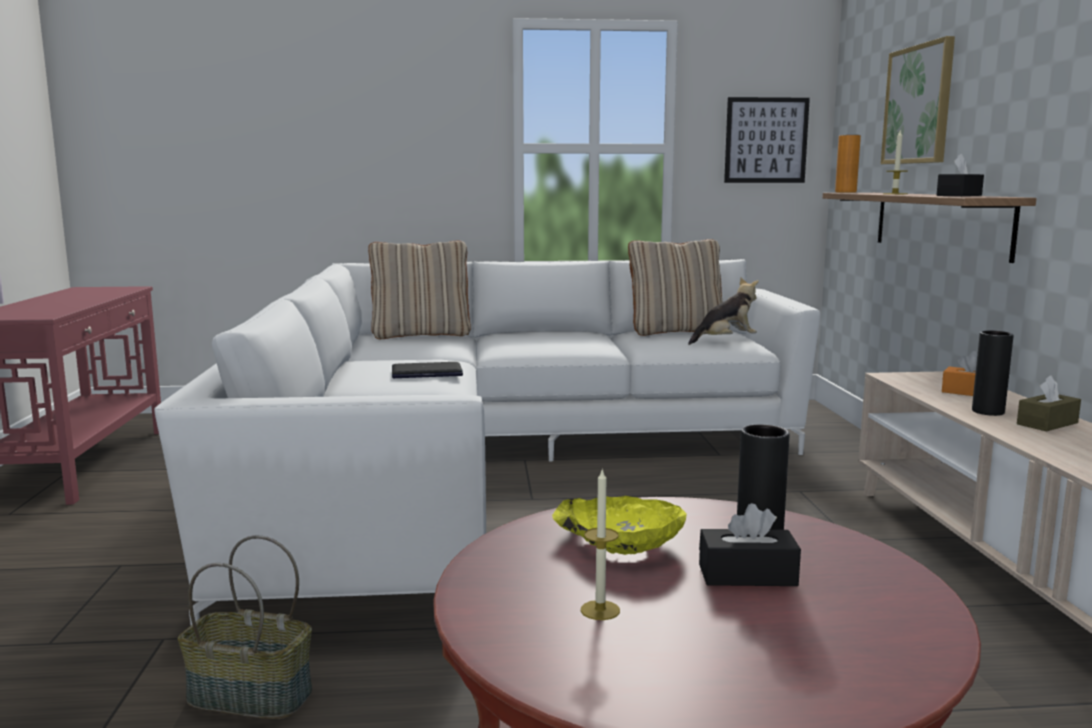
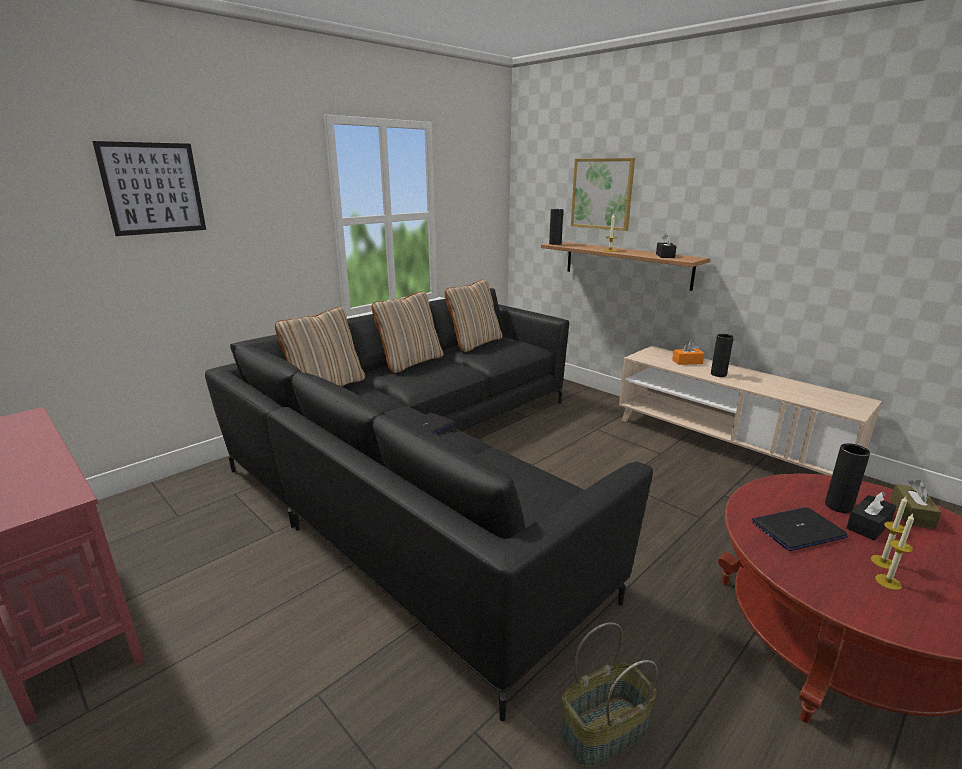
camera: 40 degrees left, 10 degrees up
(490, 467) = (425, 472): white sofa -> black sofa
(553, 333) = (410, 362): none -> beige pillow
(621, 542) = (798, 530): yellow bowl -> laptop
(652, 599) = (883, 562): none -> candle
(725, 341) = (517, 347): plush toy -> none
(766, 140) = (480, 205): picture -> picture (153, 188)
(845, 192) = (555, 244): orange vase -> black vase
(1047, 423) = (748, 376): brown tissue box -> brown tissue box (911, 514)

